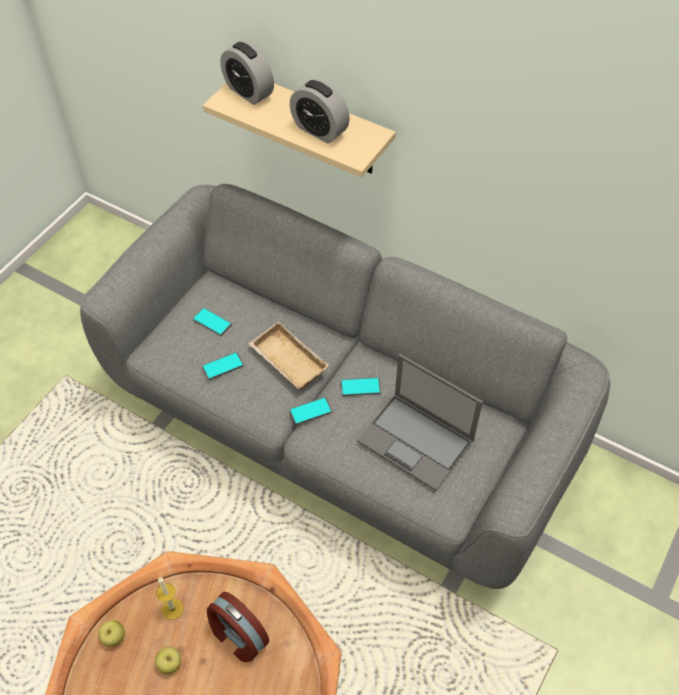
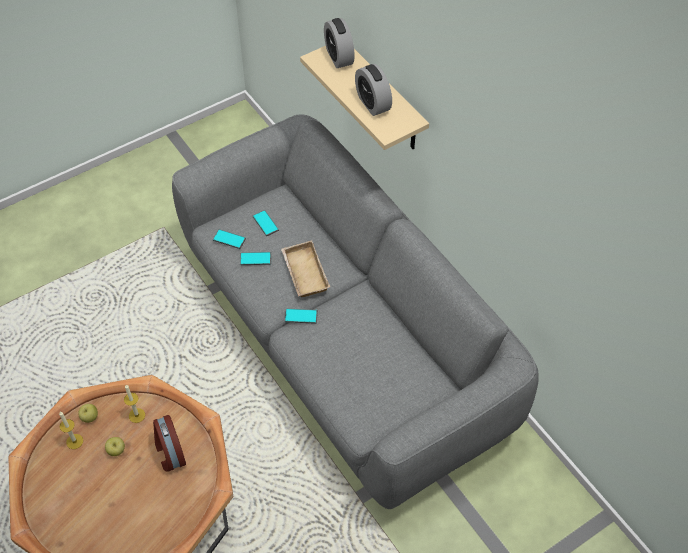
camera: 25 degrees right, 0 degrees up
(110, 676) = (74, 441): none -> candle
(360, 387) = (347, 313): phone -> phone (229, 239)
(417, 441) = (366, 369): laptop -> none

